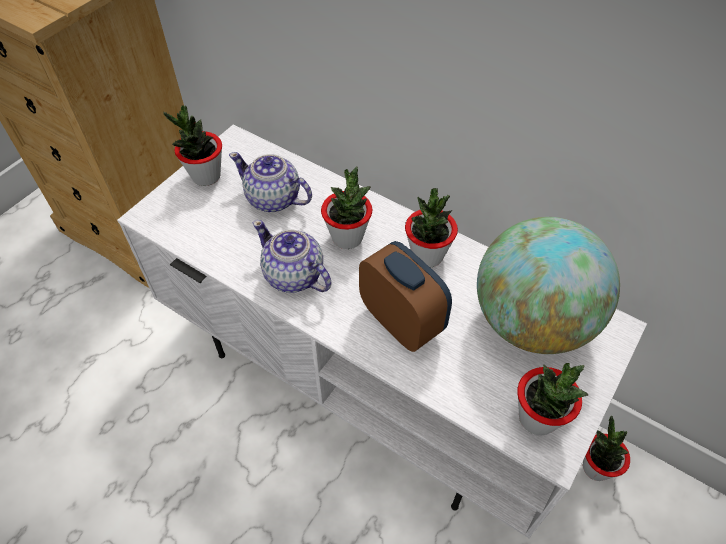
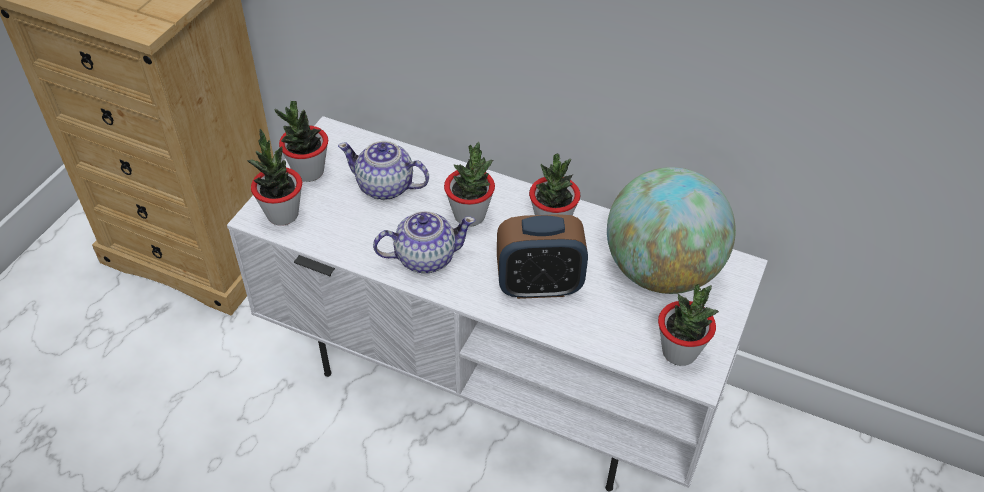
camera: 10 degrees left, 5 degrees down
(294, 276) = (424, 257): teapot -> teapot turned 135 degrees clockwise
(401, 321) = (539, 285): alarm clock -> alarm clock turned 135 degrees clockwise
(595, 467) = (746, 430): potted plant -> potted plant (282, 214)

